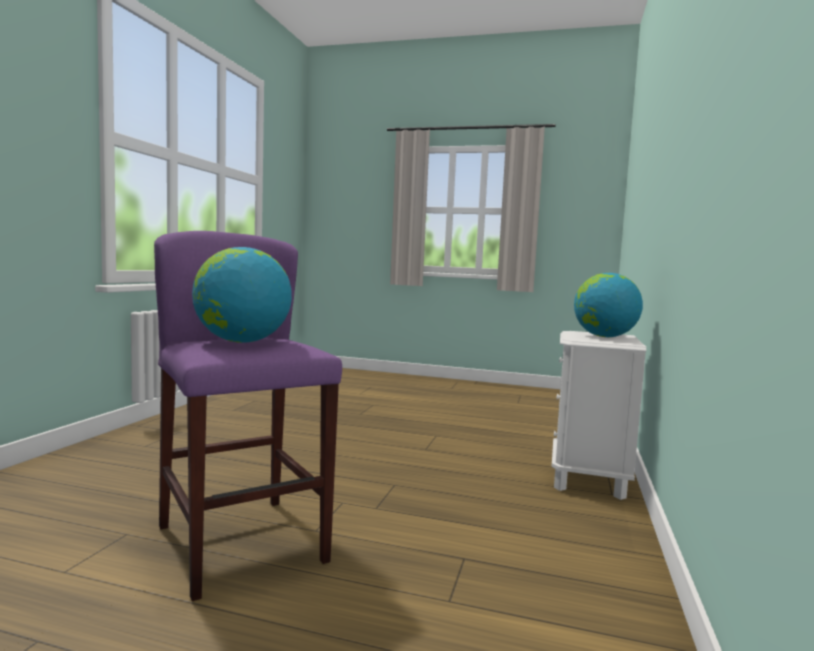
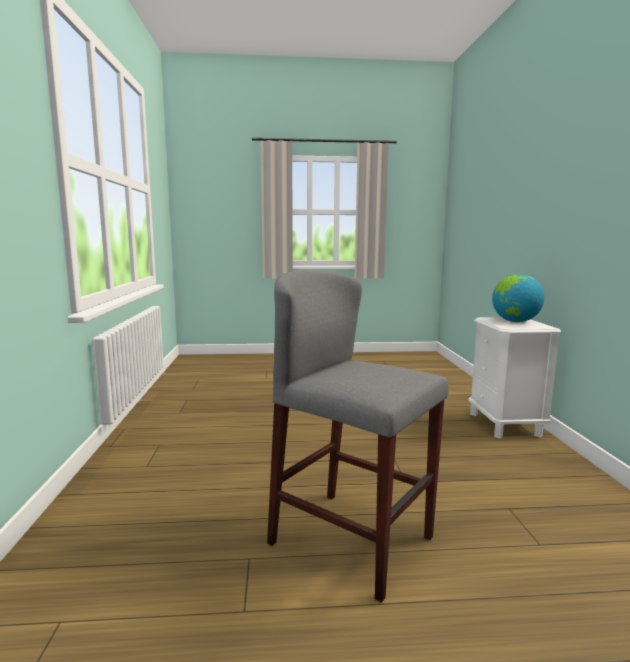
camera: 20 degrees left, 5 degrees up
(240, 544) = (351, 540): purple stool -> grey stool
(242, 342) = (367, 374): globe -> none

